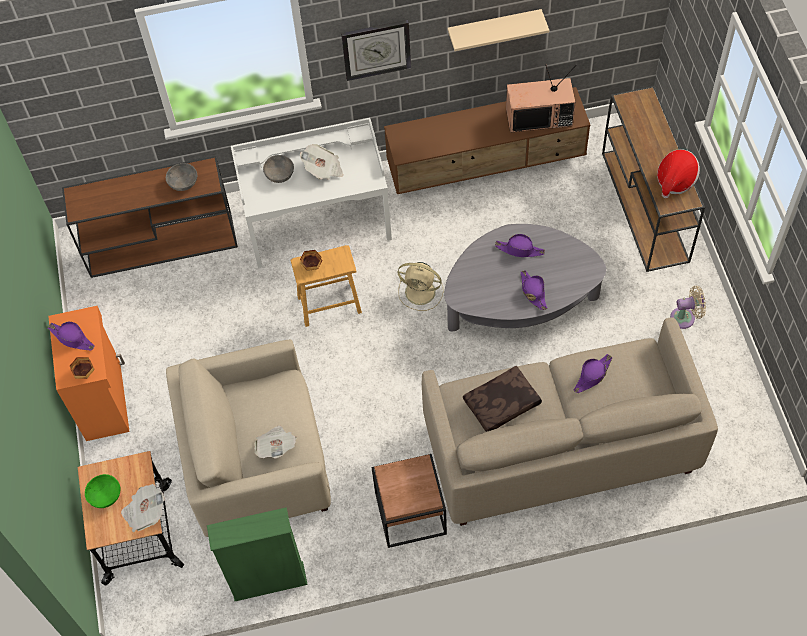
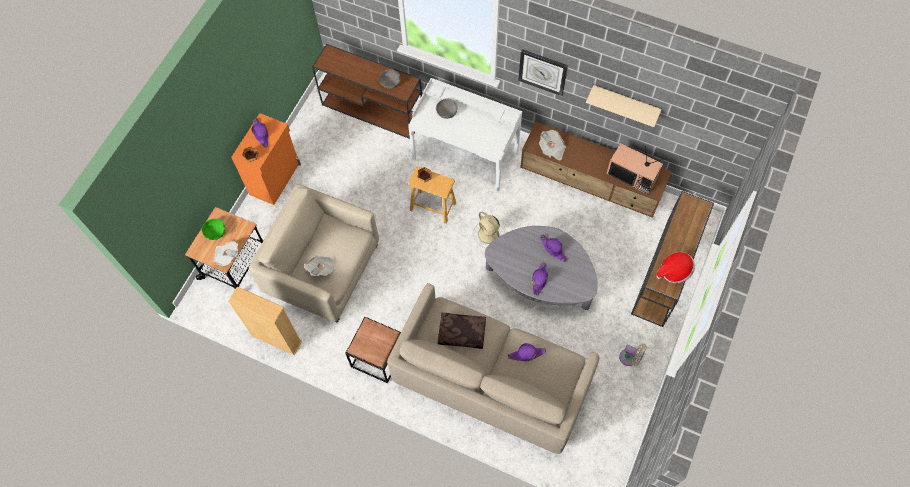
camera: 35 degrees right, 5 degrees up
(269, 582) = (276, 339): green bookcase -> beige bookcase
(323, 169) = (473, 125): newspaper -> newspaper (552, 149)

